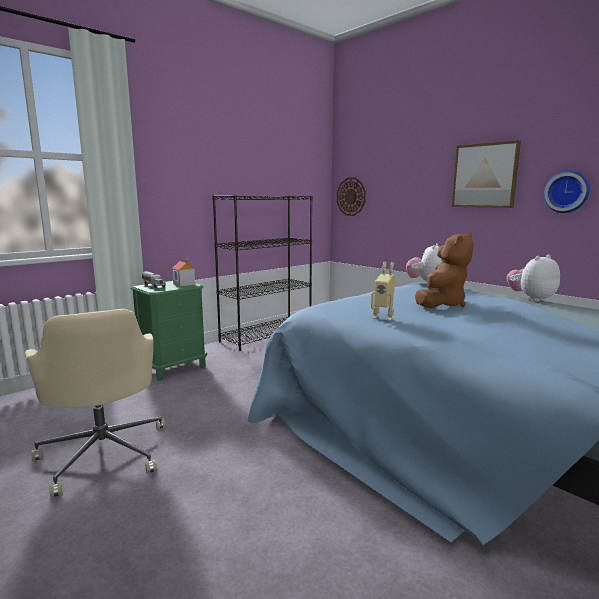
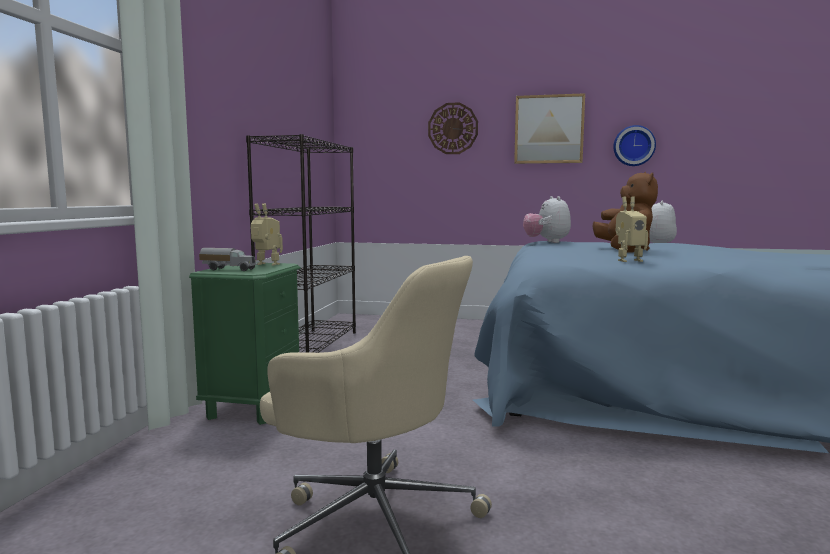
camera: 35 degrees left, 5 degrees down
(184, 284) = (266, 264): toy house -> toy robot
(351, 196) = (369, 154): wall clock -> wall clock (453, 128)

